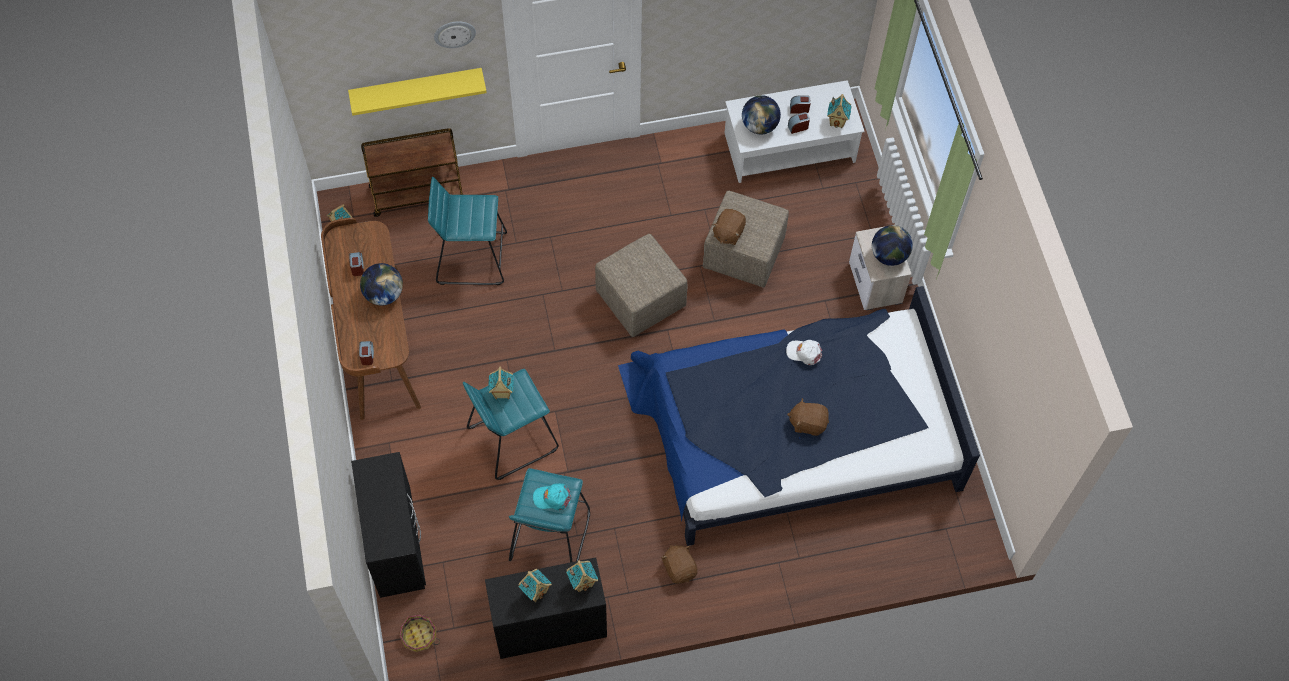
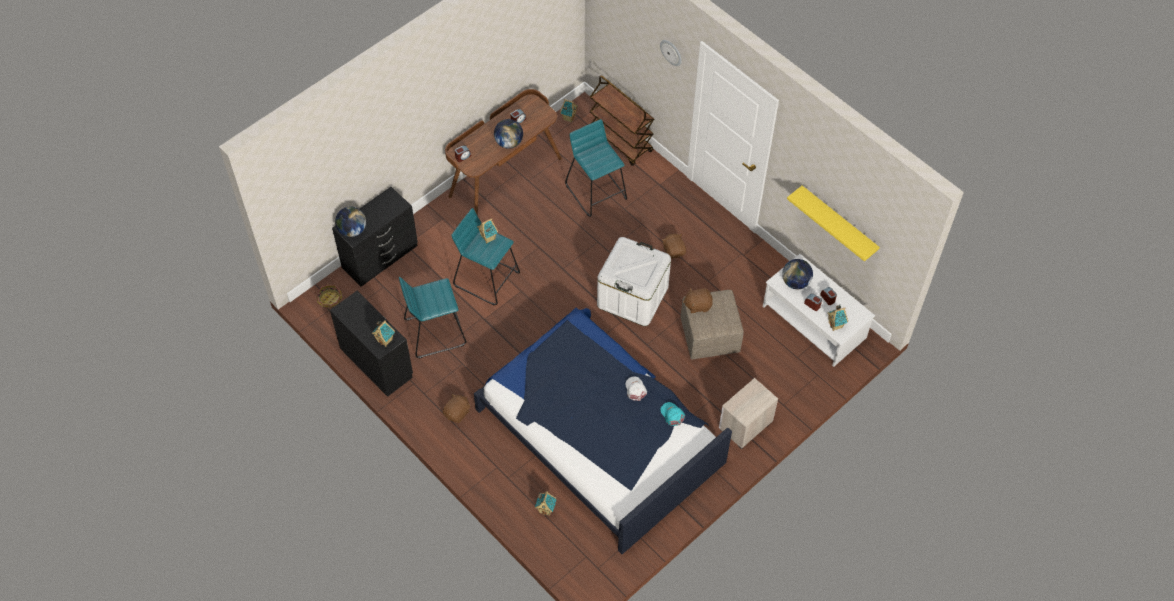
camera: 60 degrees right, 5 degrees down
(416, 88) = (645, 71): yellow shelf -> yellow shelf (838, 222)
(536, 591) = (364, 319): toy house -> toy house (546, 509)
(552, 498) = (435, 300): turquoise cap -> turquoise cap (672, 415)
(641, 300) = (632, 296): beige ottoman -> white storage box
(808, 423) = (585, 417): brown plush toy -> brown plush toy (674, 251)
(889, 255) = (750, 406): globe -> globe (352, 230)

